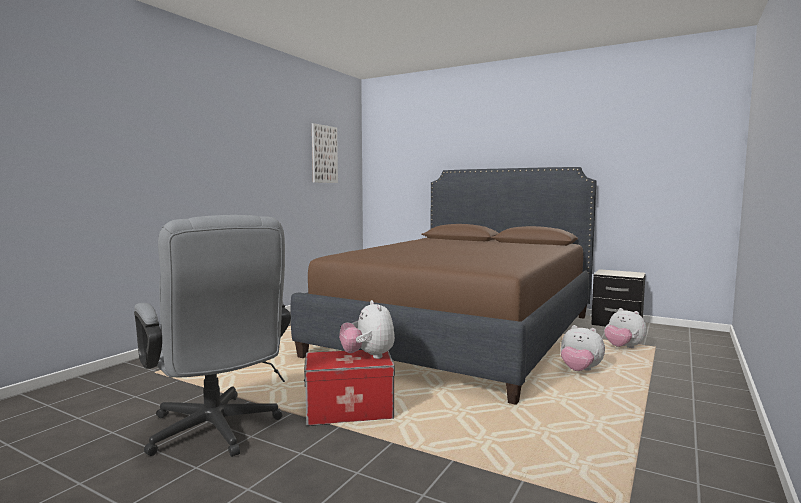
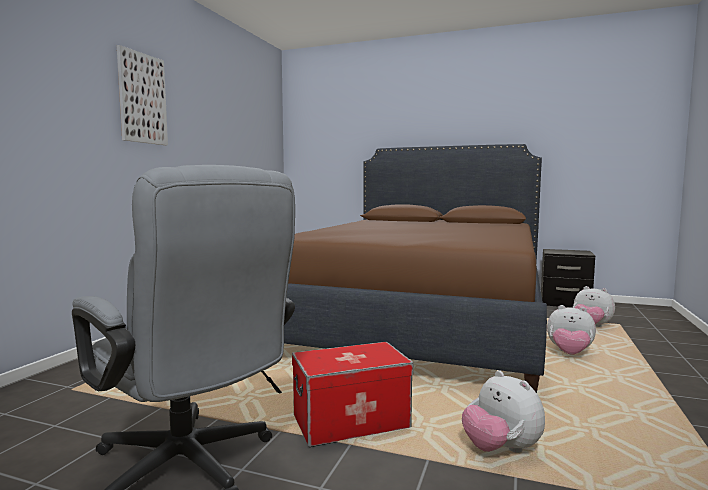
camera: 10 degrees left, 0 degrees up
(324, 154) = (247, 128): picture -> picture (142, 98)
(368, 356) = (373, 353): plush toy -> plush toy (501, 450)

